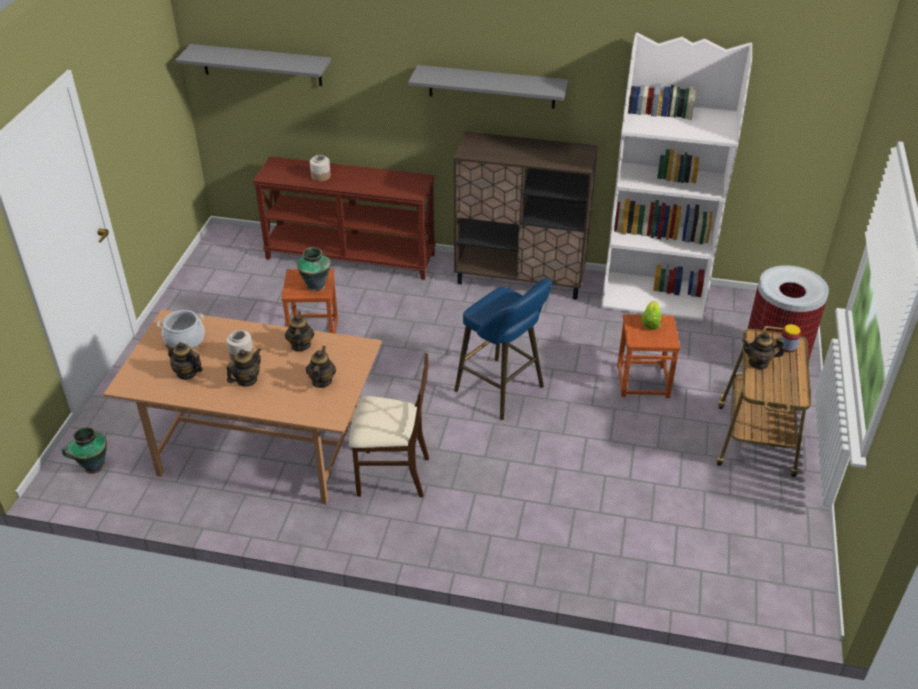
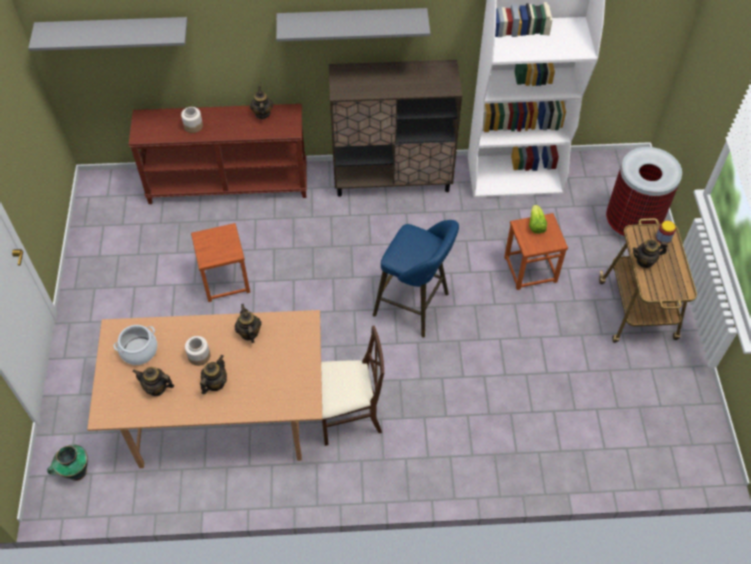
camera: 15 degrees left, 15 degrees up
(316, 285) = (226, 246): vase -> none
(321, 381) = (283, 368): teapot -> teapot (262, 114)

